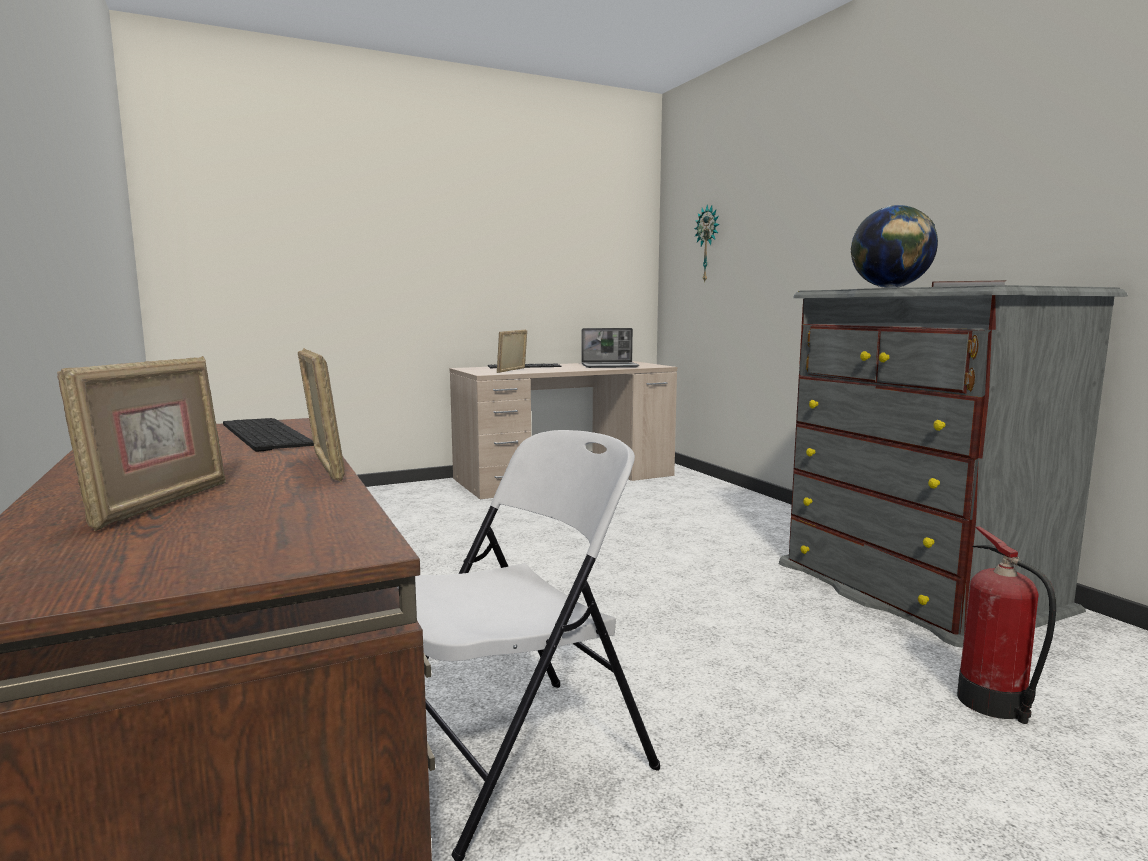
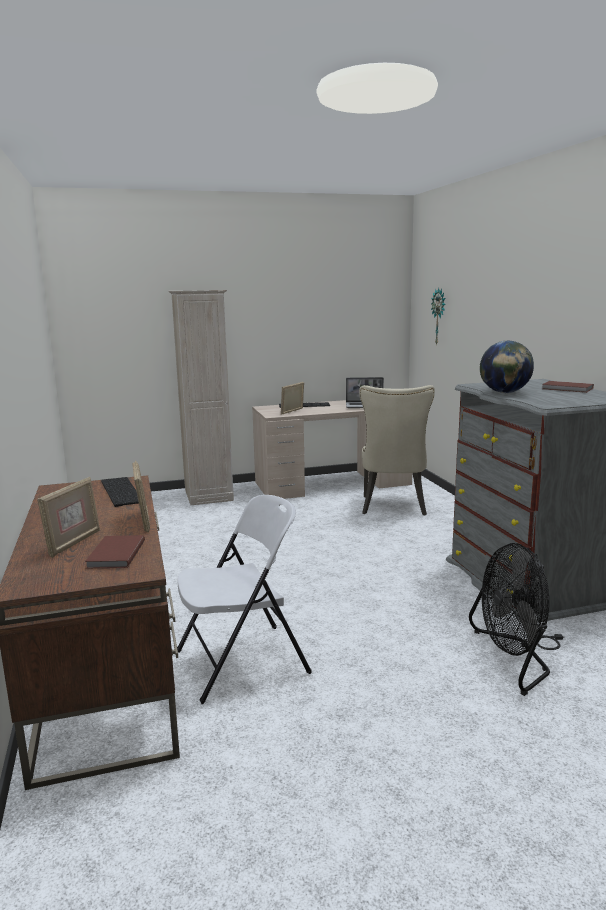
camera: 10 degrees right, 5 degrees up
(268, 519) = (114, 554): none -> brown book
(388, 496) = (209, 495): none -> beige cabinet
(663, 500) = (393, 506): none -> beige chair
(994, 704) = (517, 656): fire extinguisher -> black fan

